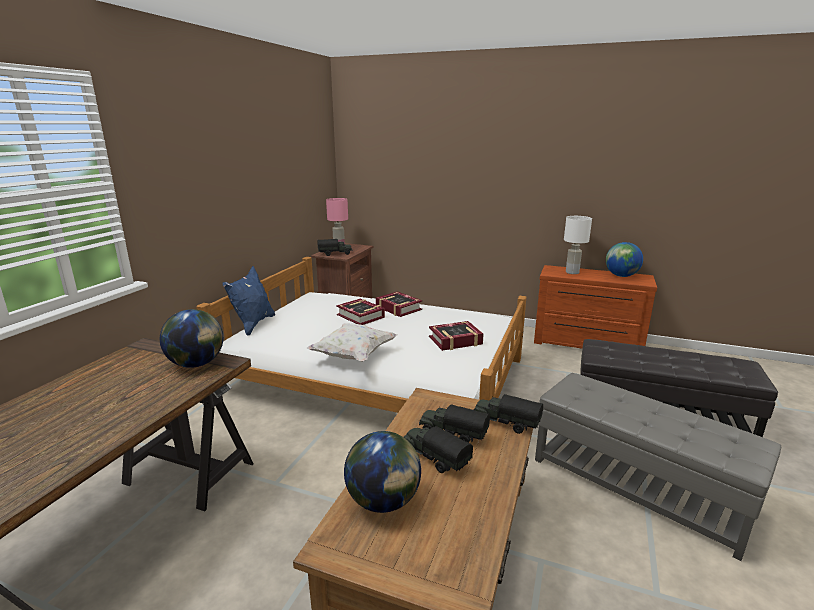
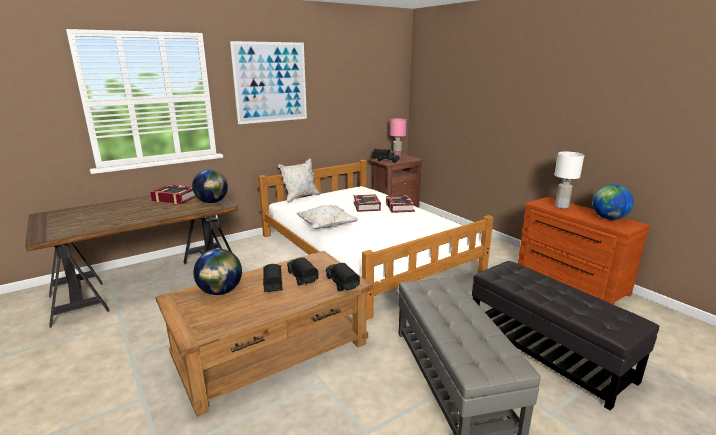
camera: 35 degrees right, 0 degrees up
(196, 157) = (271, 82): none -> picture
(253, 325) = (300, 197): blue pillow -> white pillow
(455, 341) = (404, 235): book -> book (175, 198)

